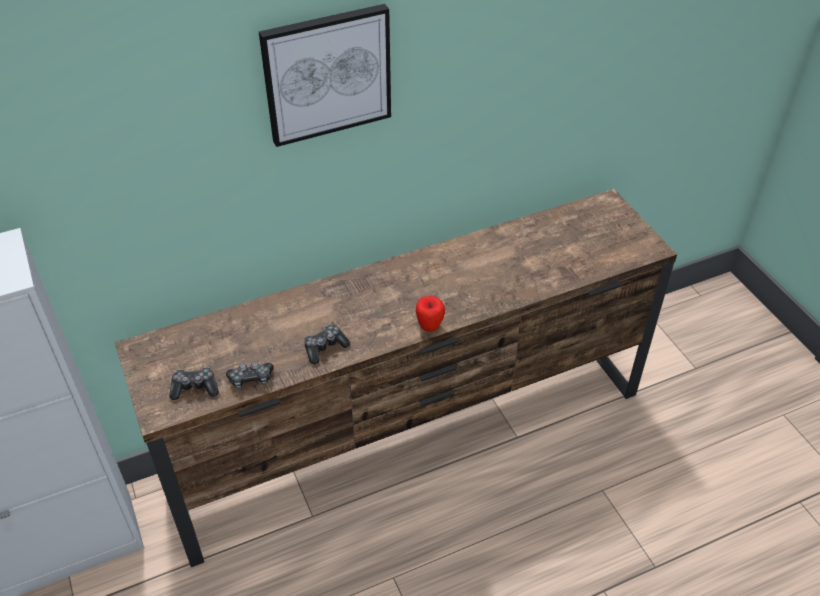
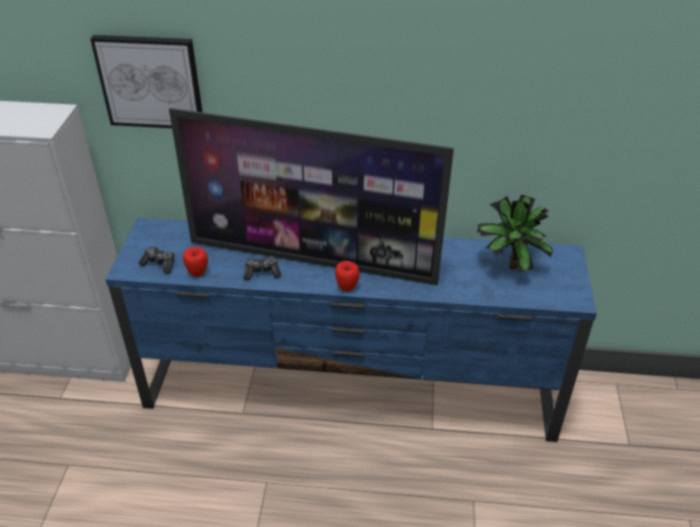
camera: 30 degrees right, 5 degrees down
(251, 379) = (197, 273): game controller -> apple
(327, 74) = (314, 57): picture -> picture (150, 81)
(369, 311) = (313, 260): none -> television
(411, 435) = (351, 391): brown tv stand -> blue tv stand
(564, 237) = (507, 266): none -> potted plant

